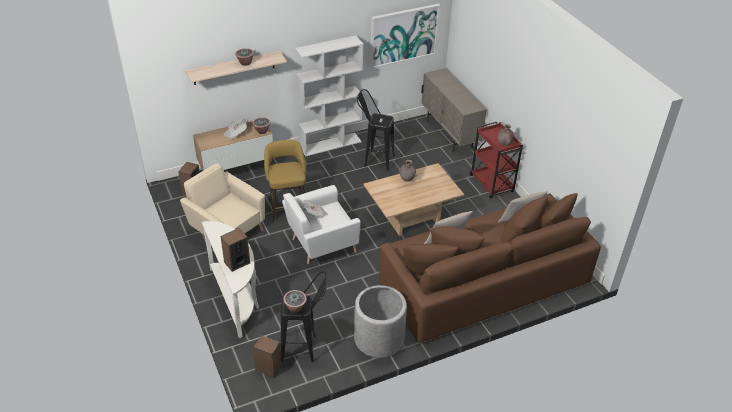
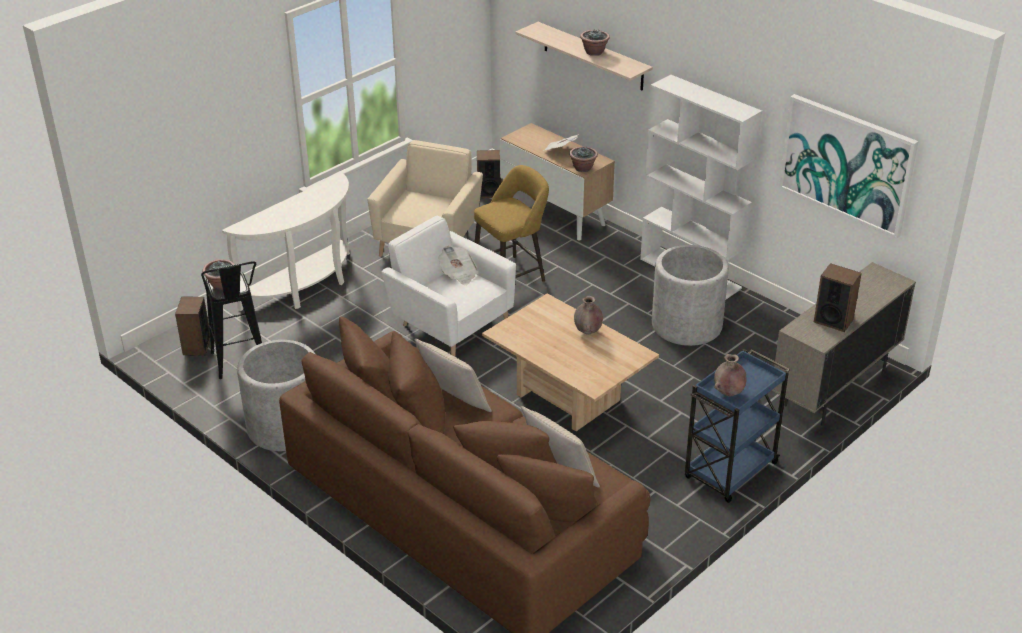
camera: 70 degrees right, 5 degrees down
(237, 262) = (278, 217): speaker -> speaker (833, 320)
(374, 160) = (687, 325): black stool -> grey planter
(492, 184) = (729, 472): red cart -> blue cart

